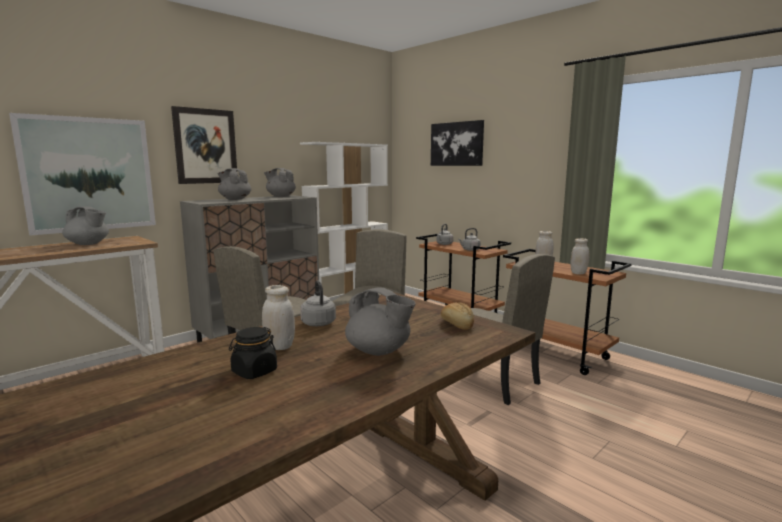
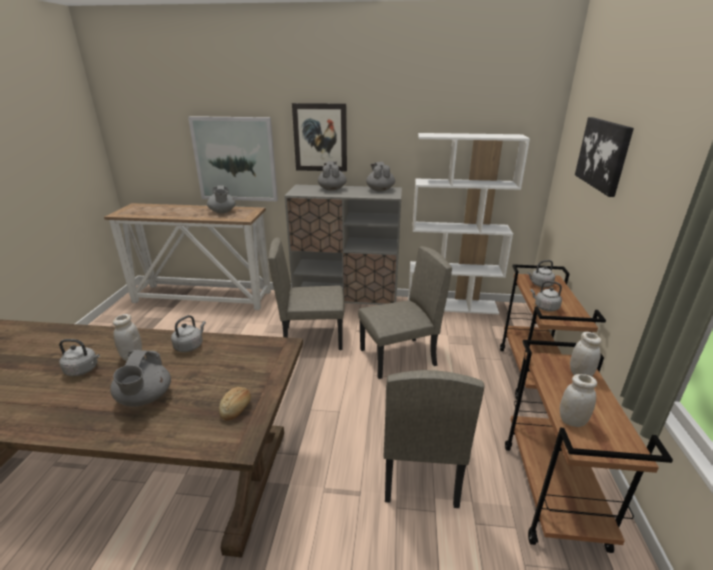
camera: 50 degrees right, 15 degrees up
(254, 372) = (83, 370): black jar -> grey kettle

